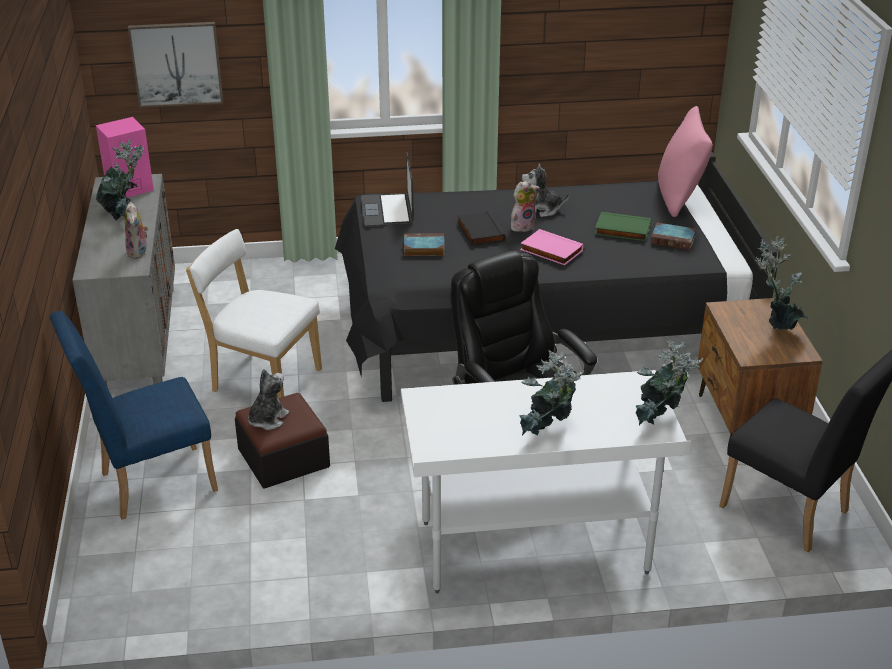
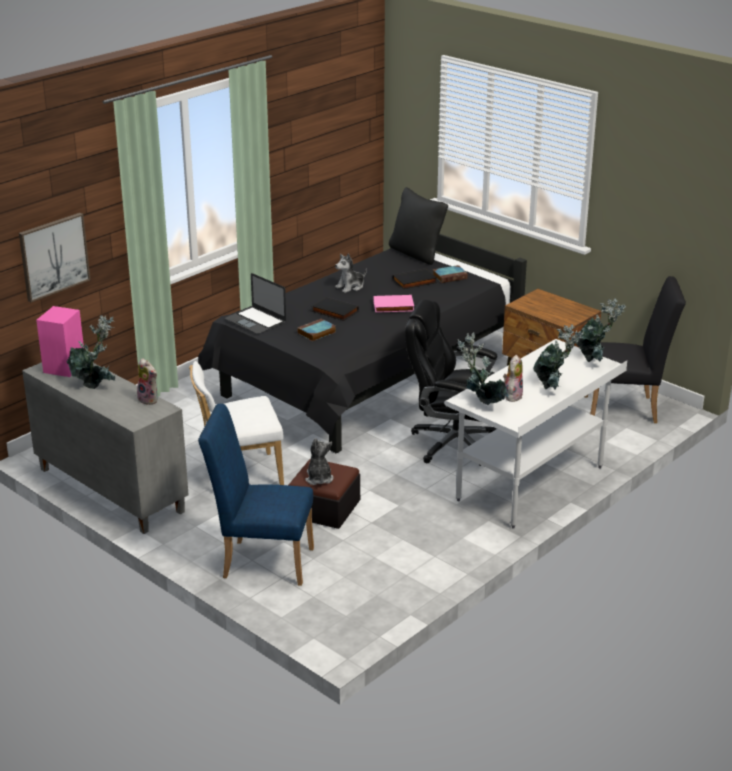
camera: 40 degrees left, 5 degrees down
(149, 483) = (261, 561): blue chair -> blue chair turned 75 degrees clockwise
(522, 226) = (354, 299): plush toy -> plush toy (512, 395)
(622, 230) = (414, 282): green book -> black book
(679, 197) = (417, 253): pink pillow -> black pillow
(777, 327) = (557, 303): potted plant -> potted plant (481, 404)

